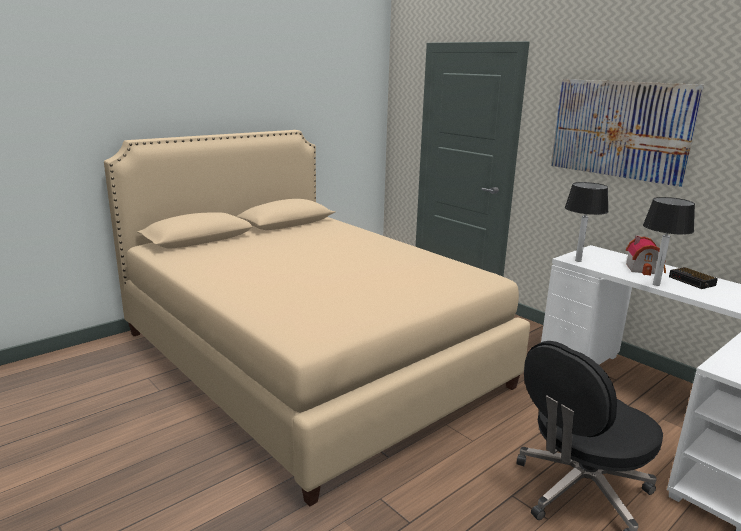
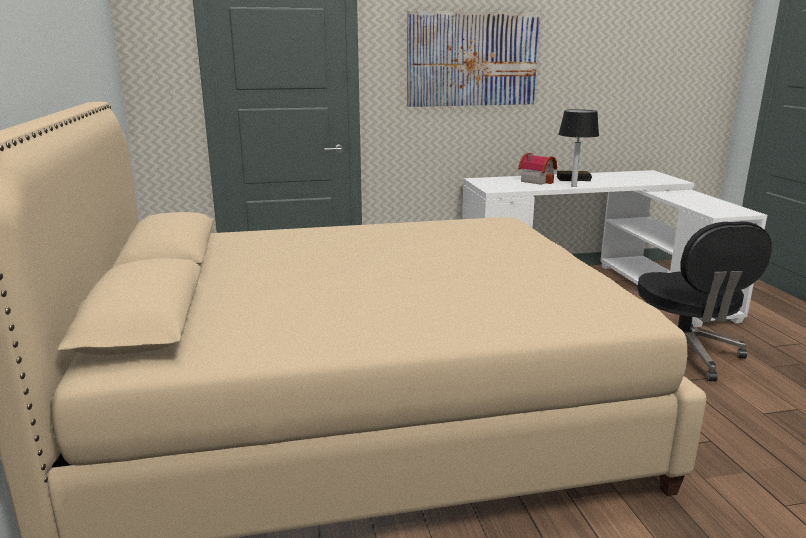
camera: 60 degrees left, 0 degrees up
(578, 260) = (500, 188): table lamp -> none

